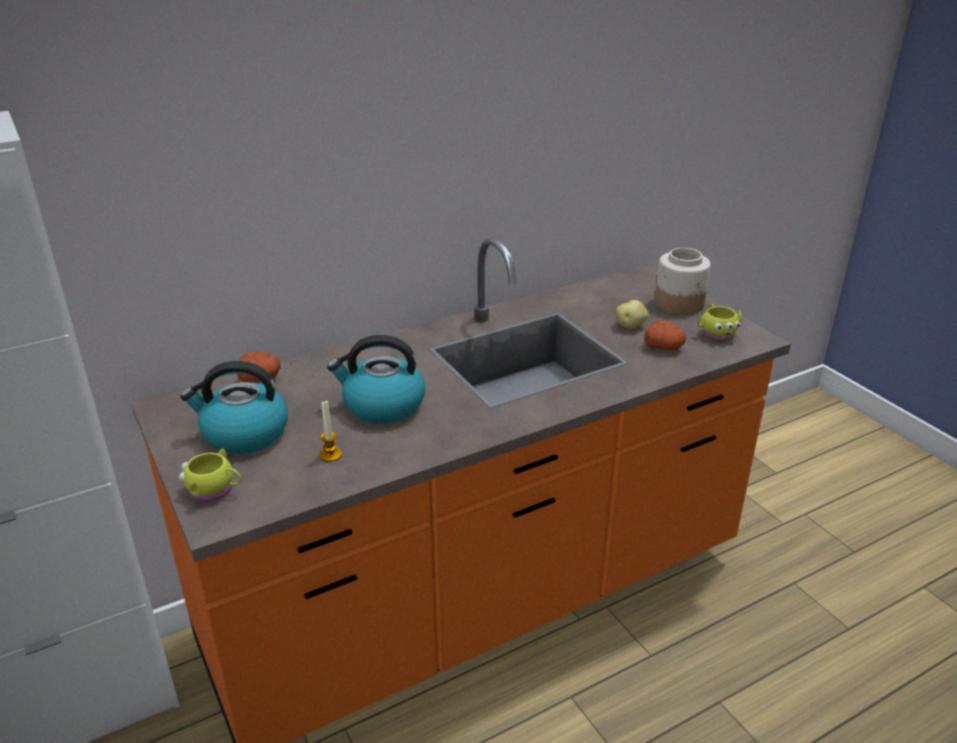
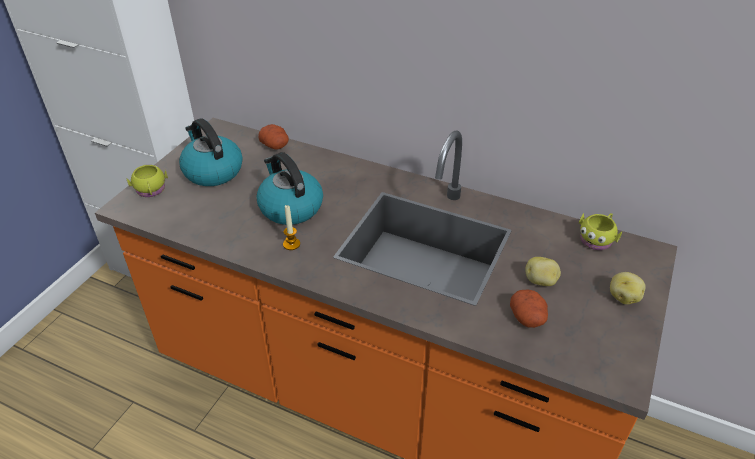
camera: 55 degrees right, 10 degrees up
(330, 455) = (217, 214): candle -> candle (291, 244)
(679, 303) = (623, 297): jar -> potato
(716, 333) = (598, 344): yellow mug -> yellow mug (597, 239)

